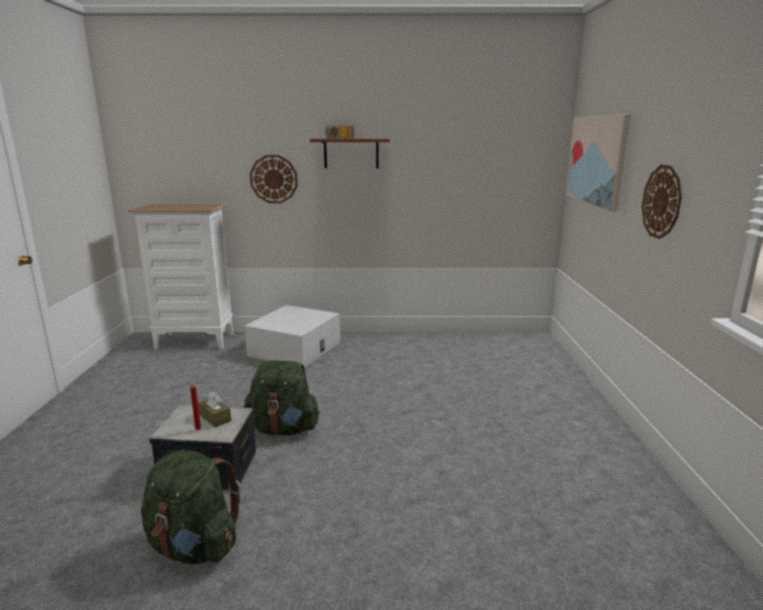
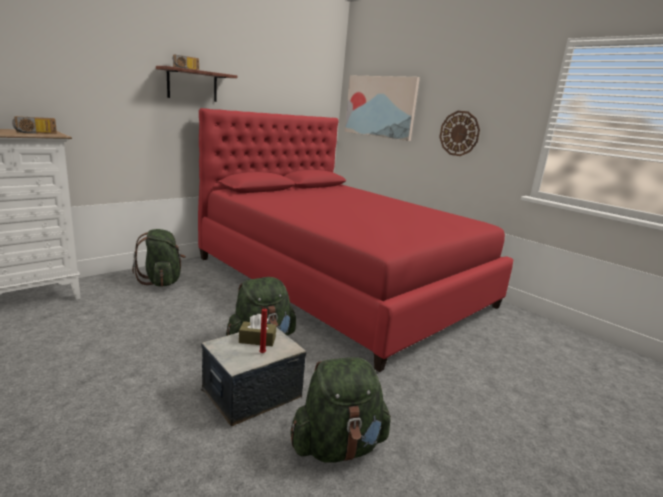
camera: 45 degrees left, 0 degrees up
(194, 207) = (35, 133): none -> radio
(274, 179) = (113, 105): wall clock -> none
(295, 349) = (162, 281): white storage box -> green backpack
(465, 394) = (341, 281): none -> red bed

